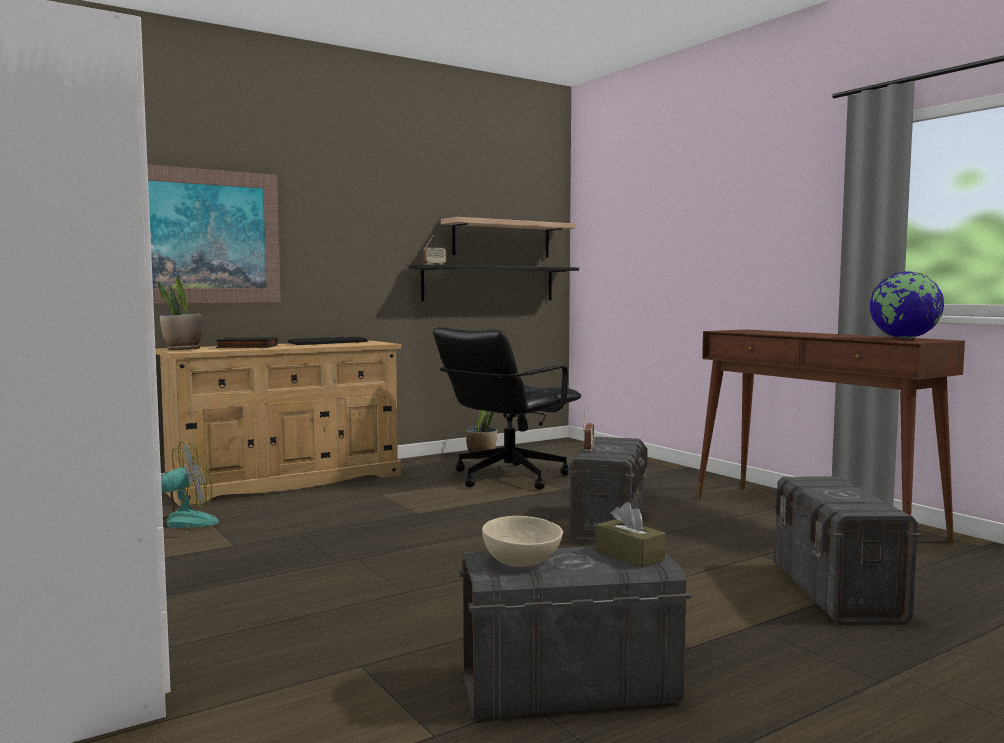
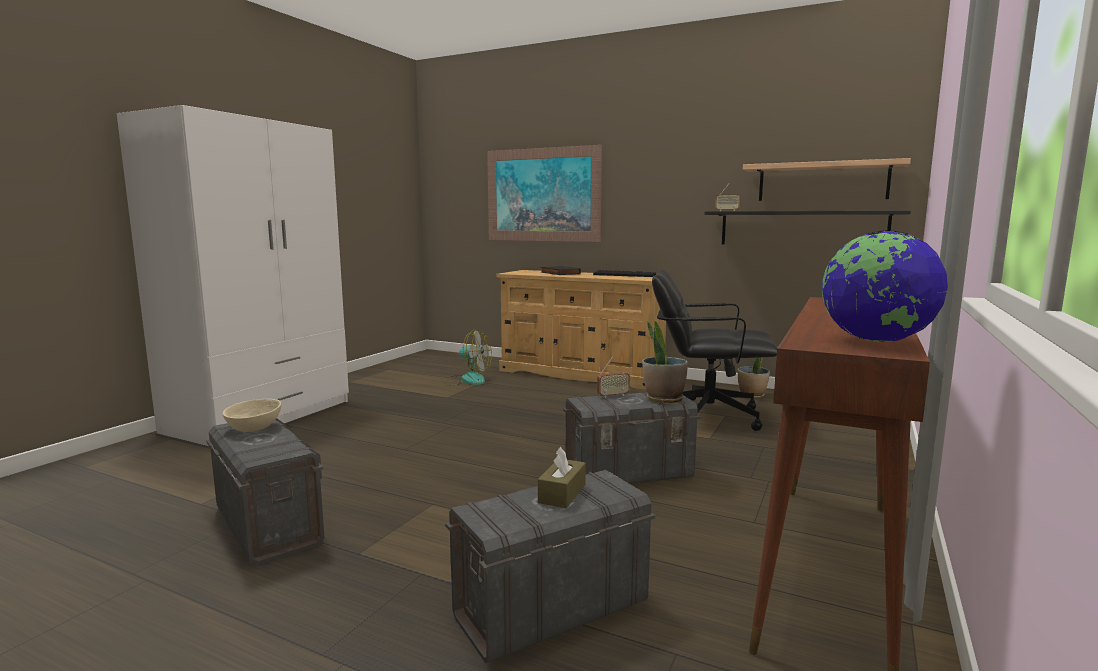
camera: 60 degrees right, 5 degrees up
(182, 349) = (521, 271): potted plant -> potted plant (663, 399)
(629, 555) = (275, 450): brown tissue box -> brown tissue box (562, 493)

